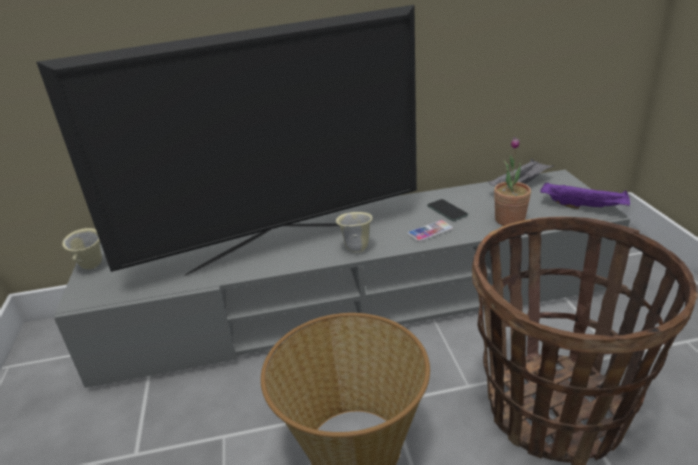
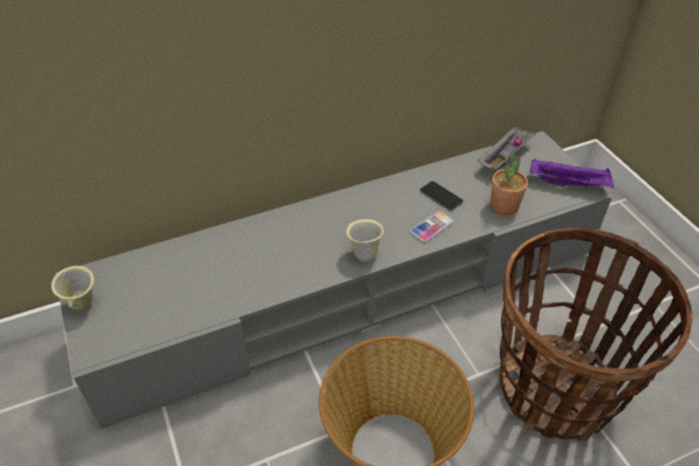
camera: 15 degrees left, 15 degrees up
(279, 247) = (283, 259): television -> none

